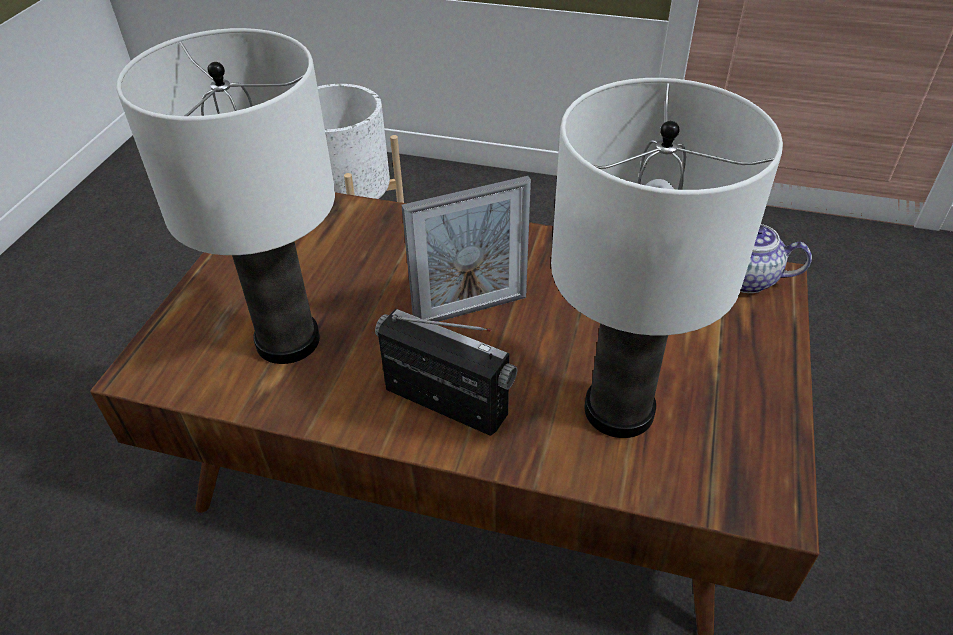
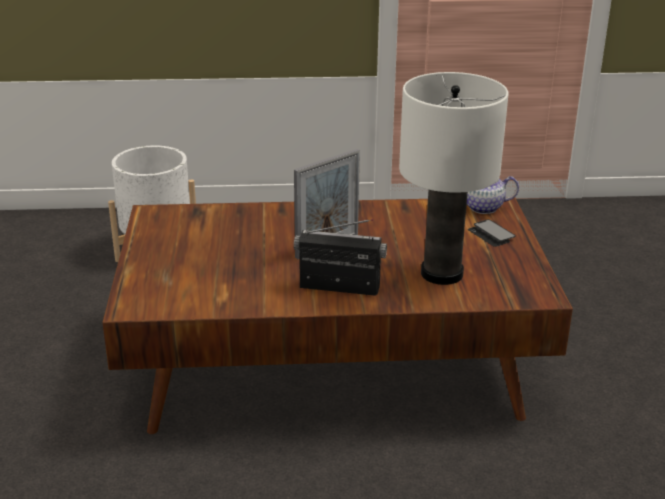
camera: 20 degrees left, 15 degrees down
(288, 340) = (219, 277): white table lamp -> none
(736, 339) = (491, 234): none -> phone

